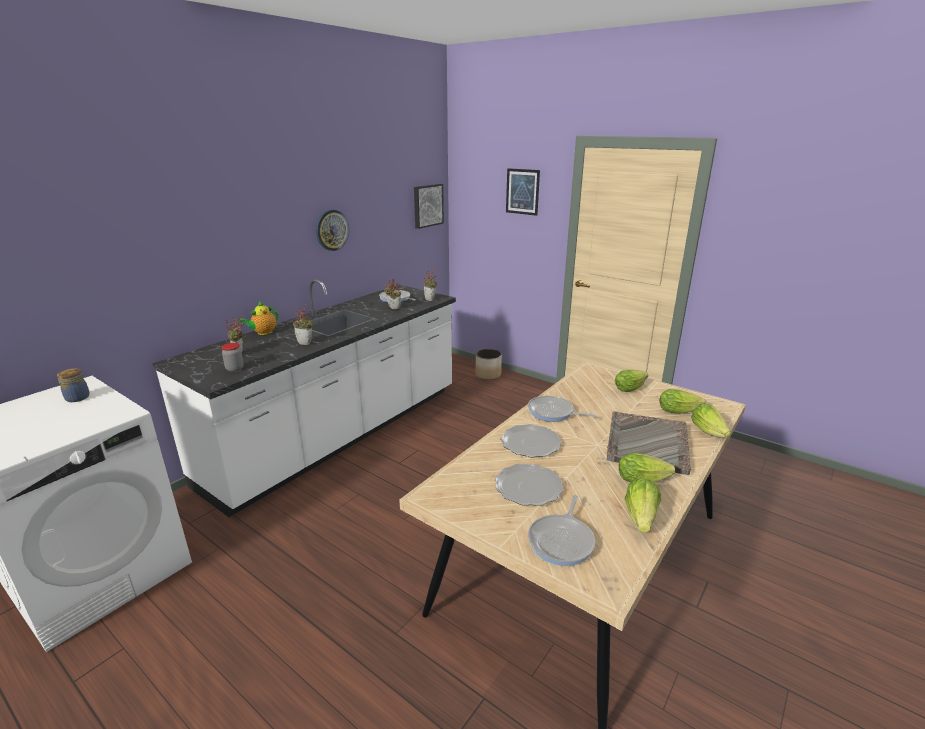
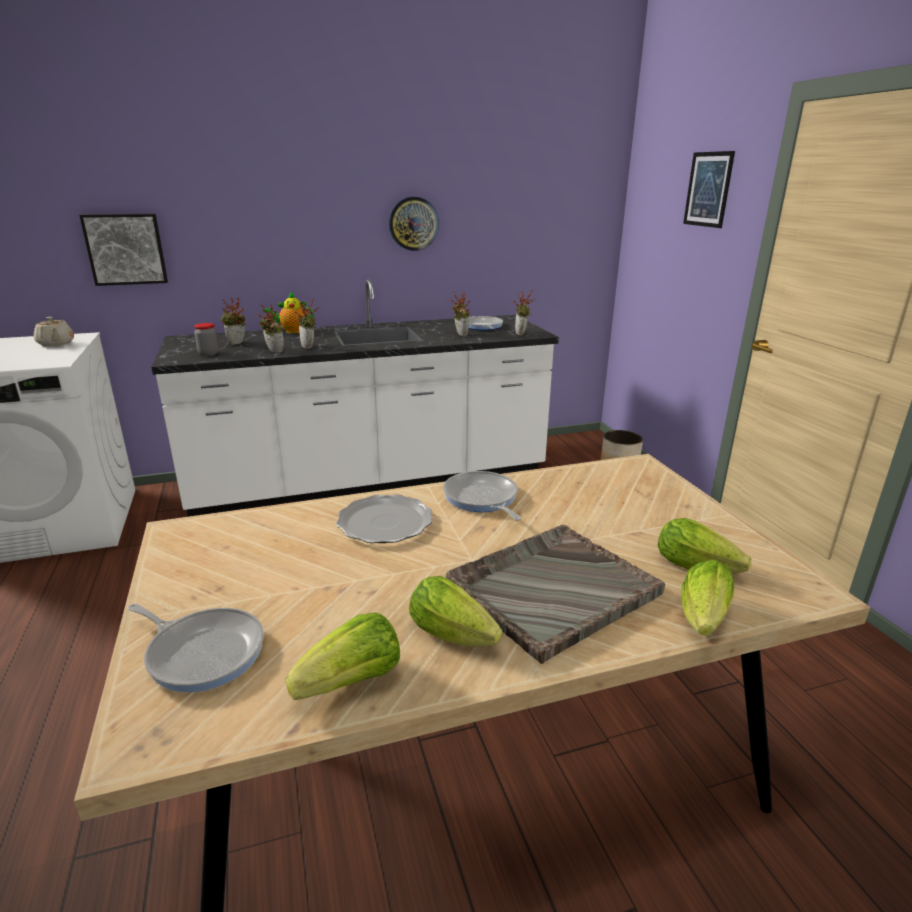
camera: 35 degrees right, 0 degrees up
(77, 398) = (56, 344): jar -> beige teapot
(286, 354) = (273, 351): none -> potted plant
(427, 205) = (581, 211): picture -> picture (126, 249)
(528, 487) = (286, 570): plate -> none
(562, 540) = (203, 652): frying pan -> frying pan turned 120 degrees counterclockwise
(631, 388) = (664, 508): lettuce -> none

